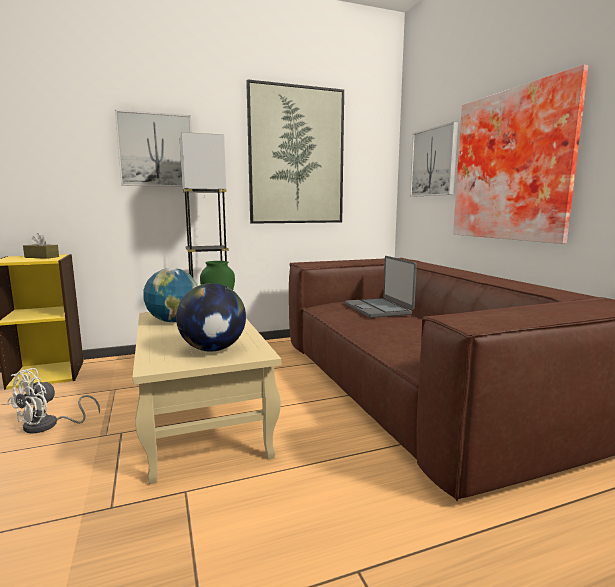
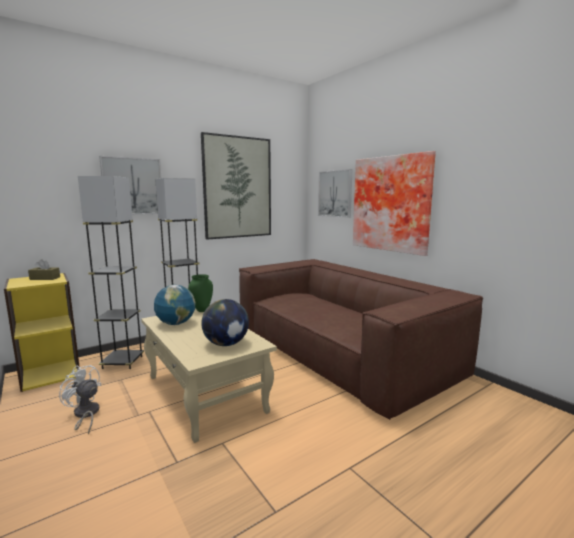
camera: 15 degrees left, 0 degrees up
(48, 425) = (85, 415): white fan -> white fan turned 105 degrees clockwise
(130, 370) = (122, 362): none -> grey floor lamp
(378, 309) = (309, 300): laptop -> none

